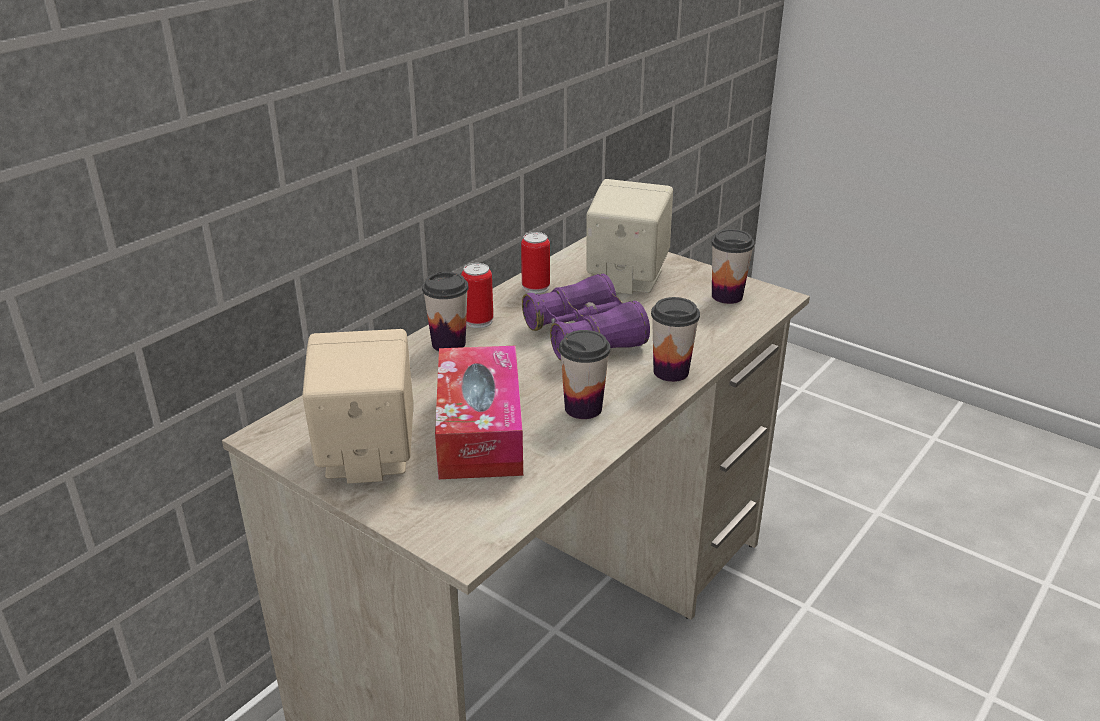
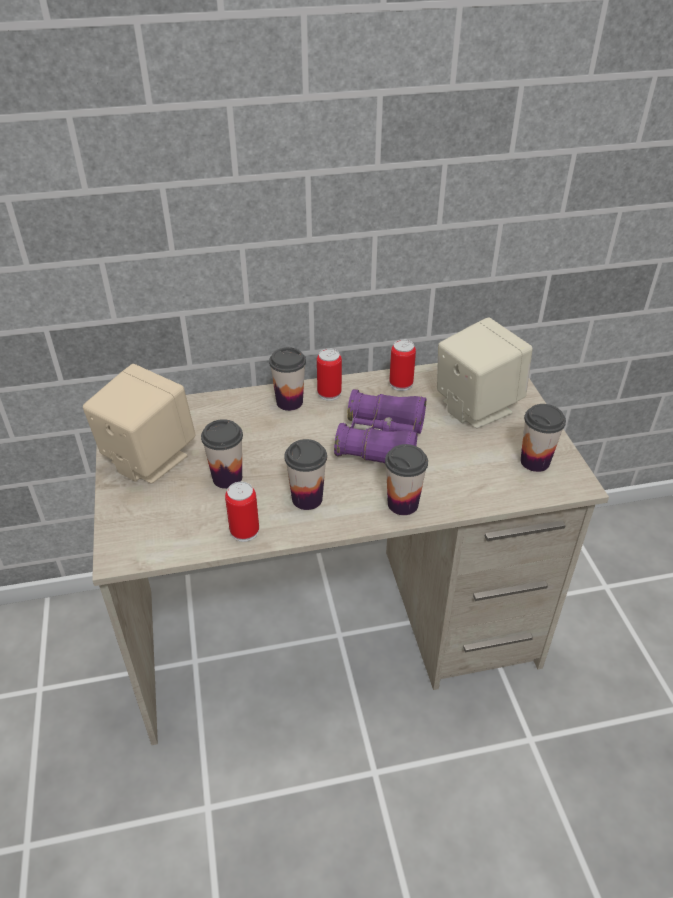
camera: 40 degrees right, 10 degrees up
(480, 430) = (227, 478): tissue box -> cup
(563, 461) = (244, 531): none -> can

